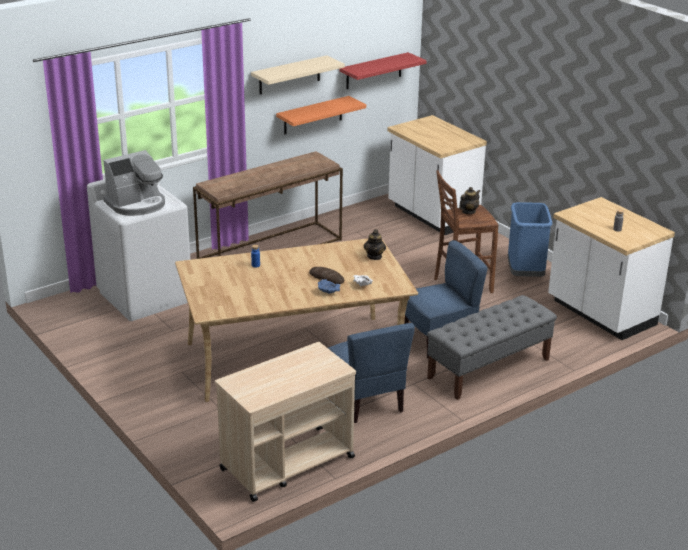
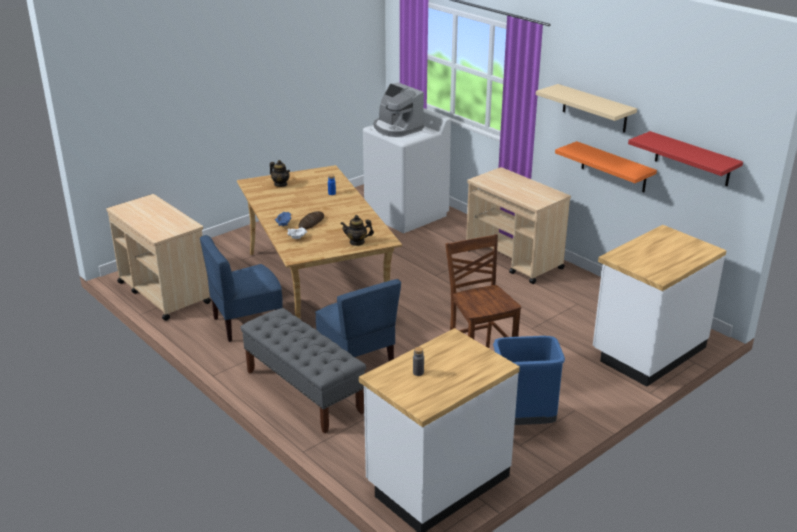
camera: 85 degrees right, 0 degrees up
(270, 249) = (514, 260): brown console table -> beige cart
(468, 212) = (497, 299): teapot -> teapot (280, 184)

